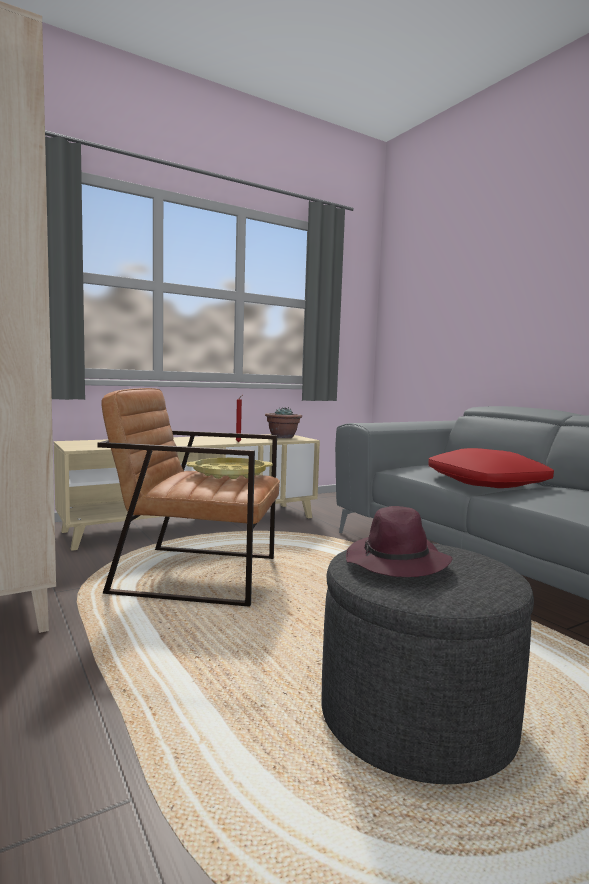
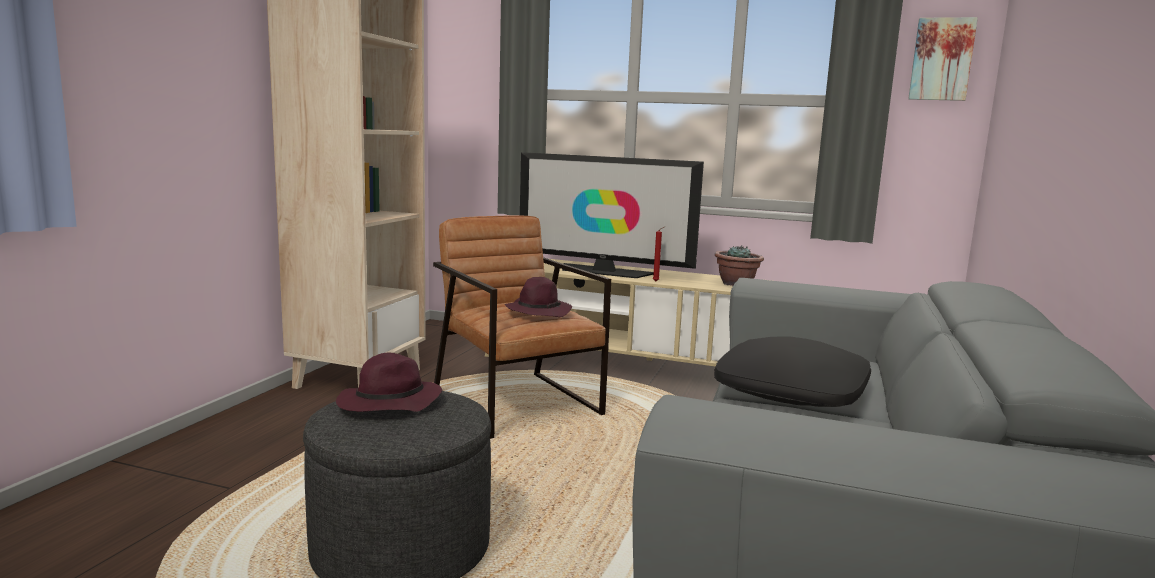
camera: 50 degrees right, 5 degrees up
(181, 441) = (604, 271): none -> television
(229, 474) = (538, 311): yellow tray -> purple hat
(355, 282) = (941, 59): none -> picture
(487, 482) = (792, 391): red pillow -> black pillow

